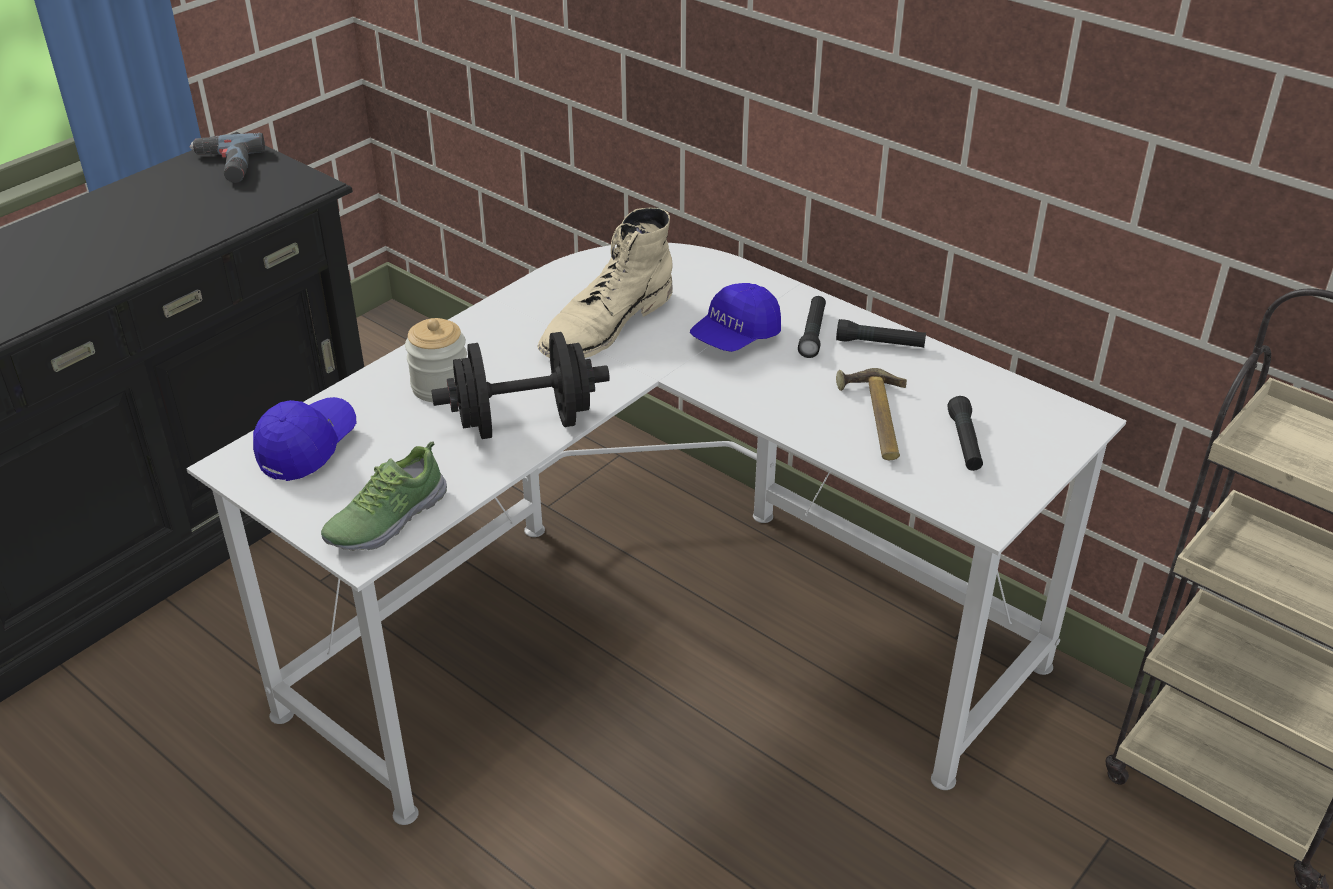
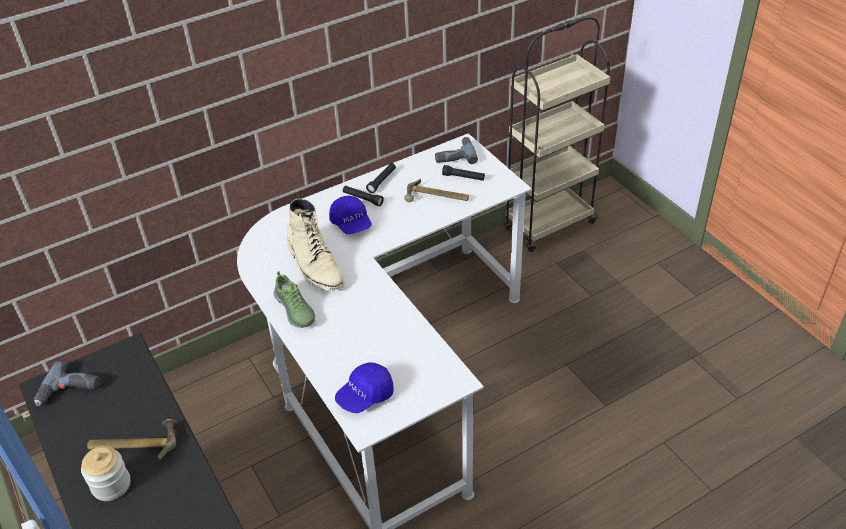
camera: 70 degrees left, 5 degrees up
(134, 235) = (134, 443): none -> hammer
(308, 448) = (365, 396): blue cap -> blue cap turned 90 degrees counterclockwise
(385, 519) = (437, 370): shoe -> shoe (295, 310)
(440, 386) = (336, 336): jar -> jar (111, 485)
(524, 423) = (384, 309): black dumbbell -> none
(1031, 416) = (454, 155): none -> power drill

